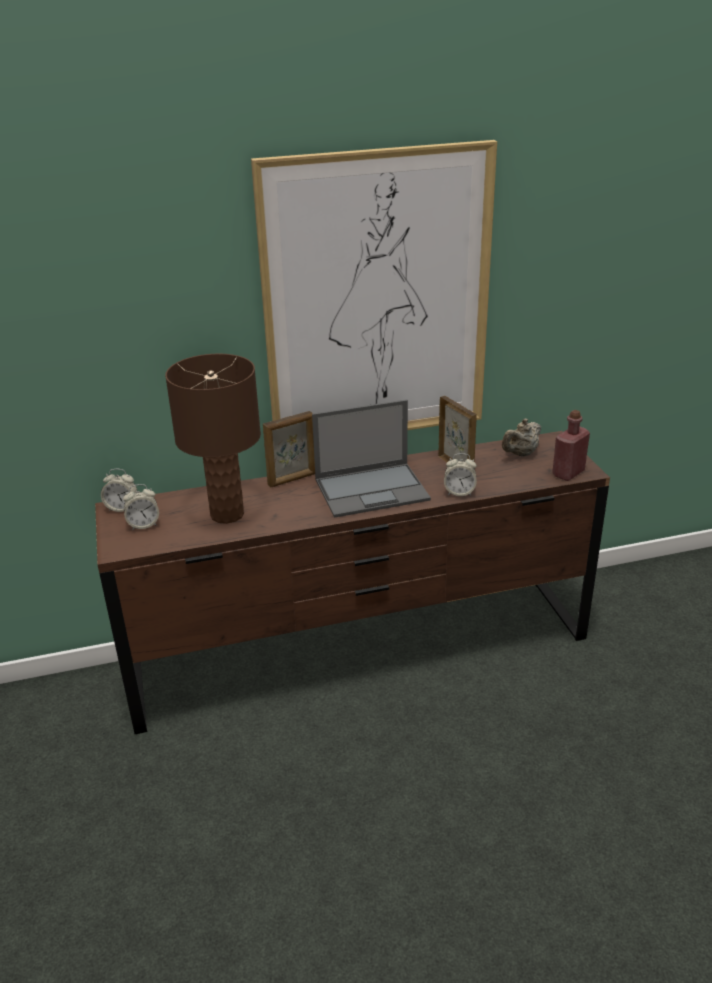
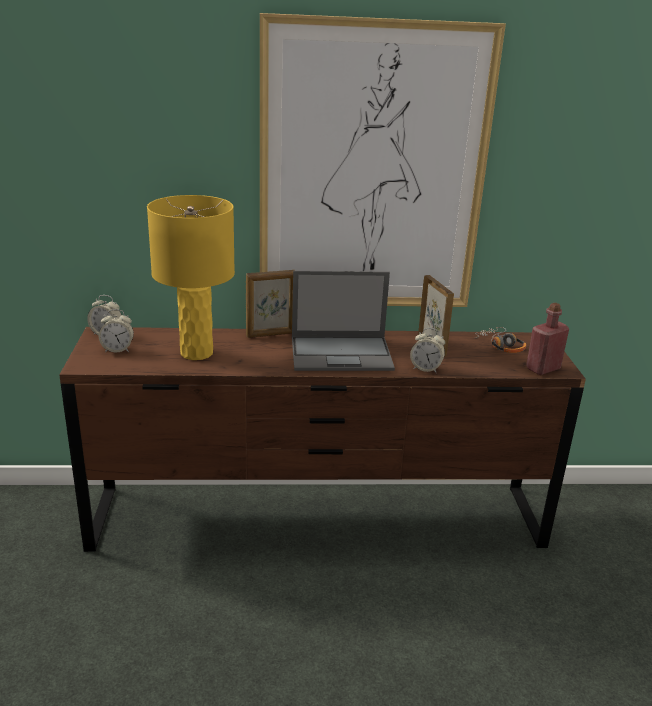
camera: 10 degrees right, 5 degrees down
(226, 514) = (196, 353): brown table lamp -> yellow table lamp
(520, 454) = (500, 346): beige teapot -> headphones

